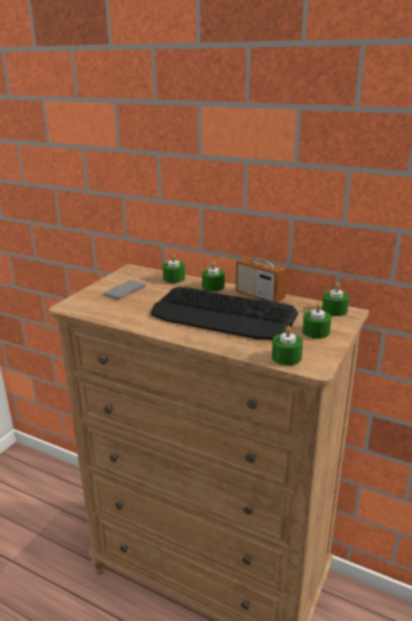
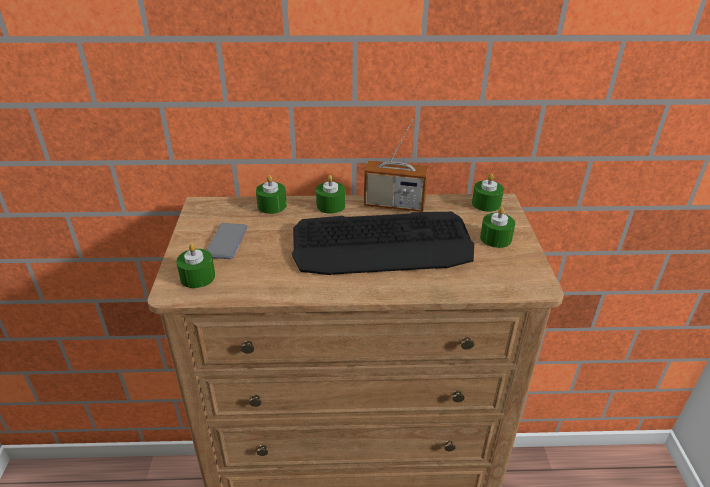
camera: 30 degrees left, 10 degrees up
(286, 357) = (501, 282): green candle -> green candle (197, 277)

